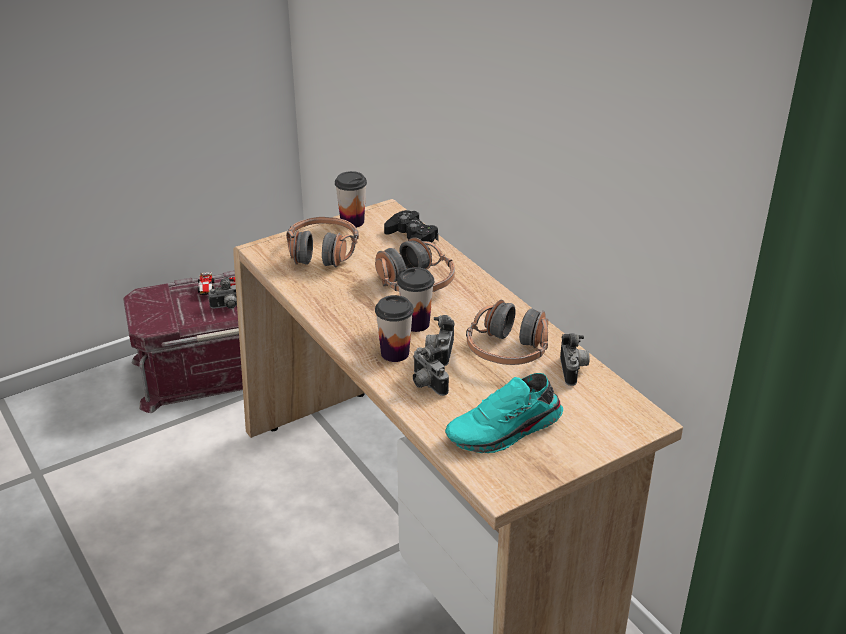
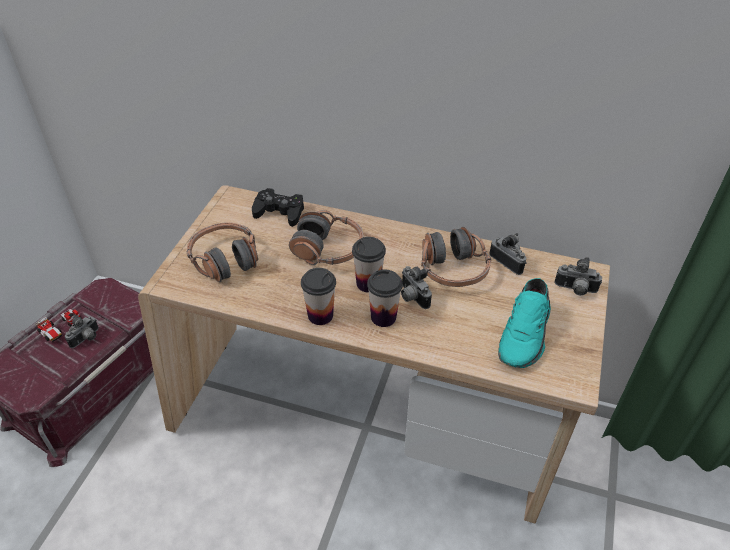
camera: 40 degrees left, 10 degrees up
(352, 222) = (217, 220): cup -> cup (320, 315)
(426, 384) = (435, 330): camera -> camera (575, 290)

